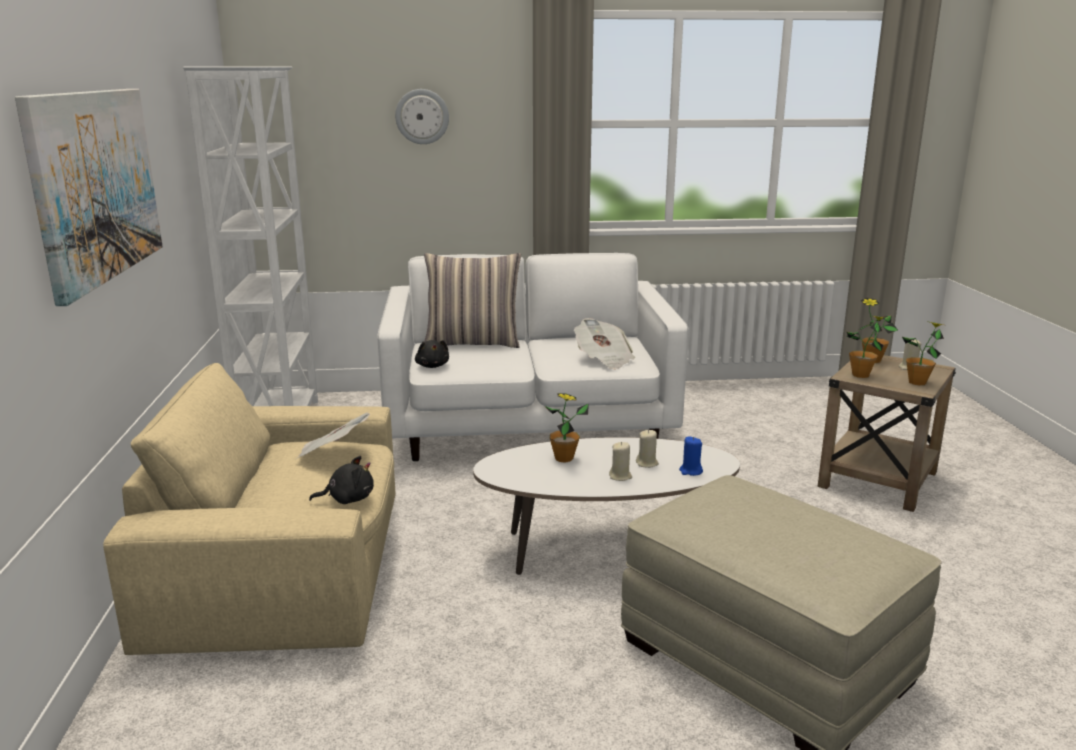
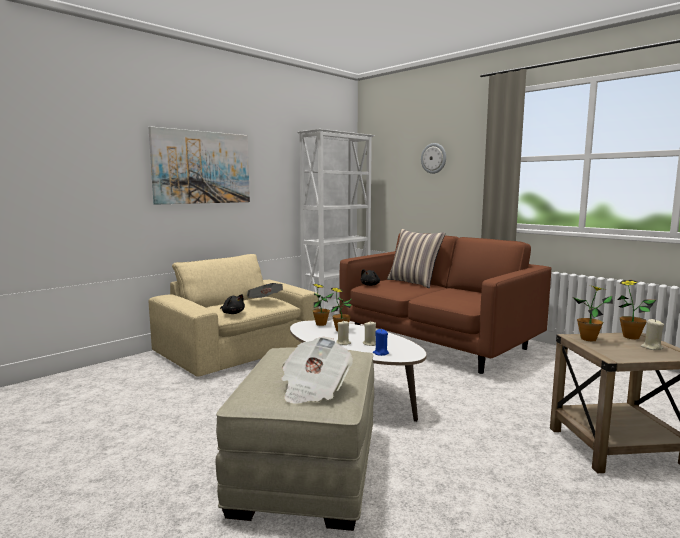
camera: 50 degrees right, 10 degrees down
(528, 427) = (436, 342): white sofa -> brown sofa
(604, 359) = (457, 301): newspaper -> newspaper (314, 389)
(917, 382) = (627, 354): potted plant -> potted plant (321, 324)

